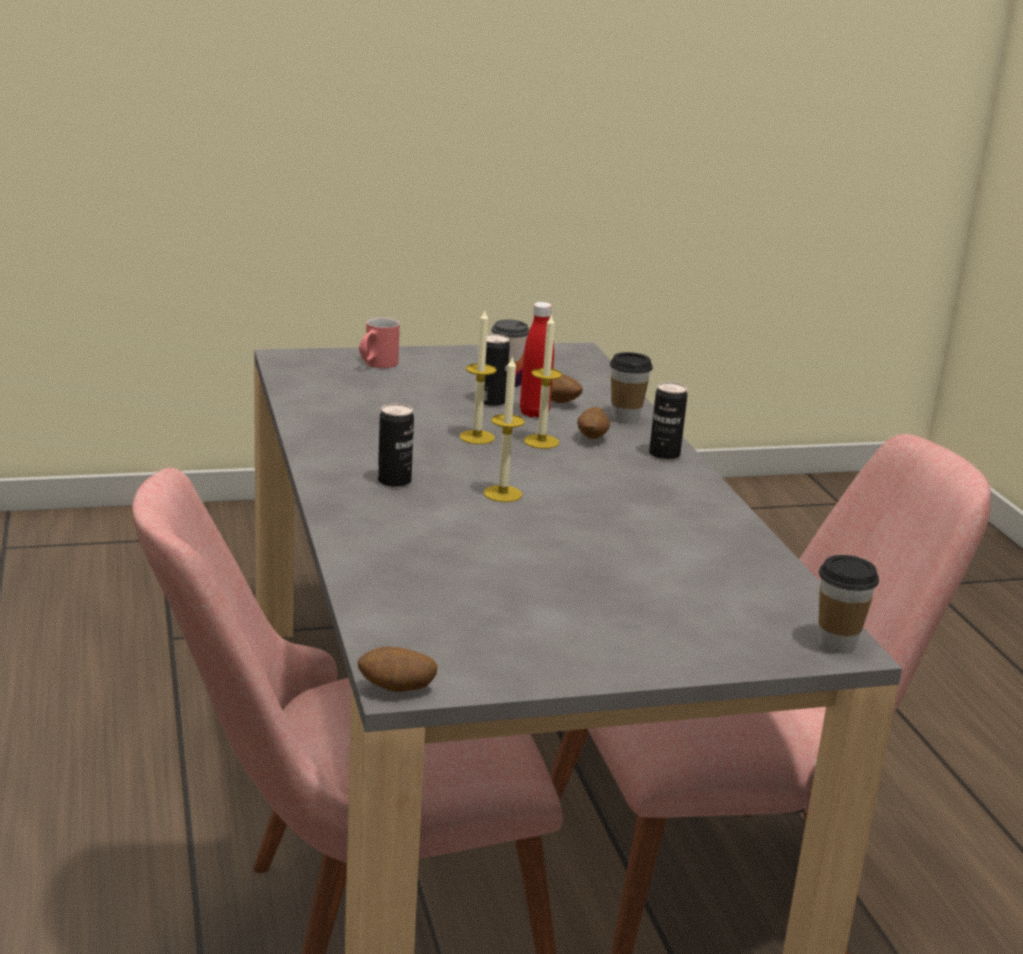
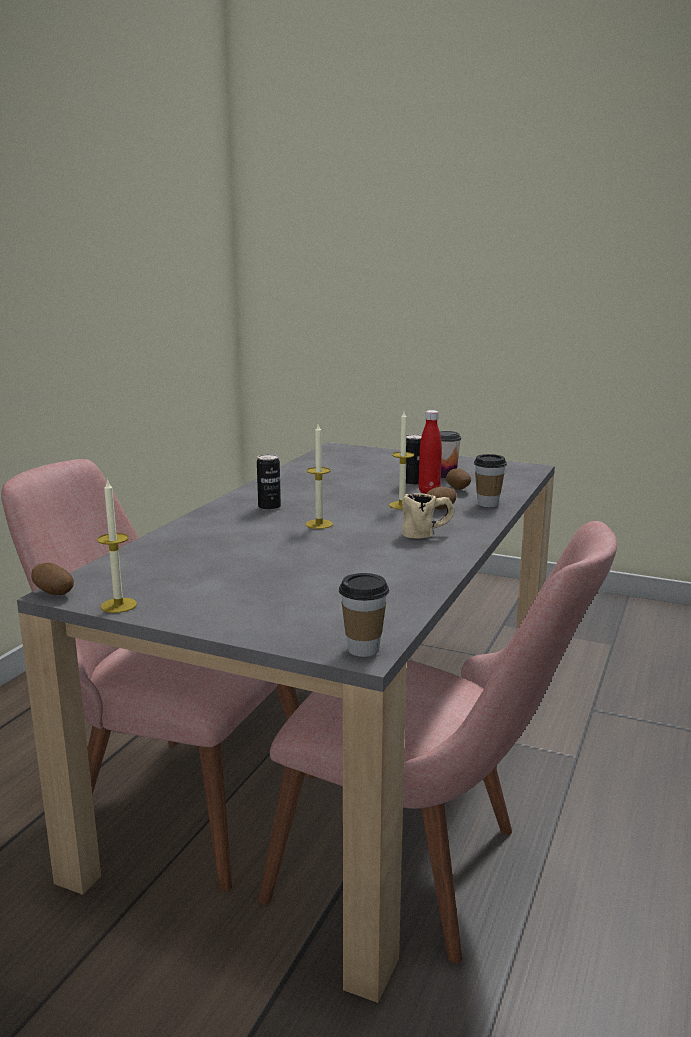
camera: 40 degrees right, 5 degrees down
(376, 365) = (380, 457): red mug -> none
(477, 437) = (365, 496): candle -> candle (118, 605)
(639, 477) = (427, 533): none -> beige mug
(664, 455) = (473, 526): can -> none

